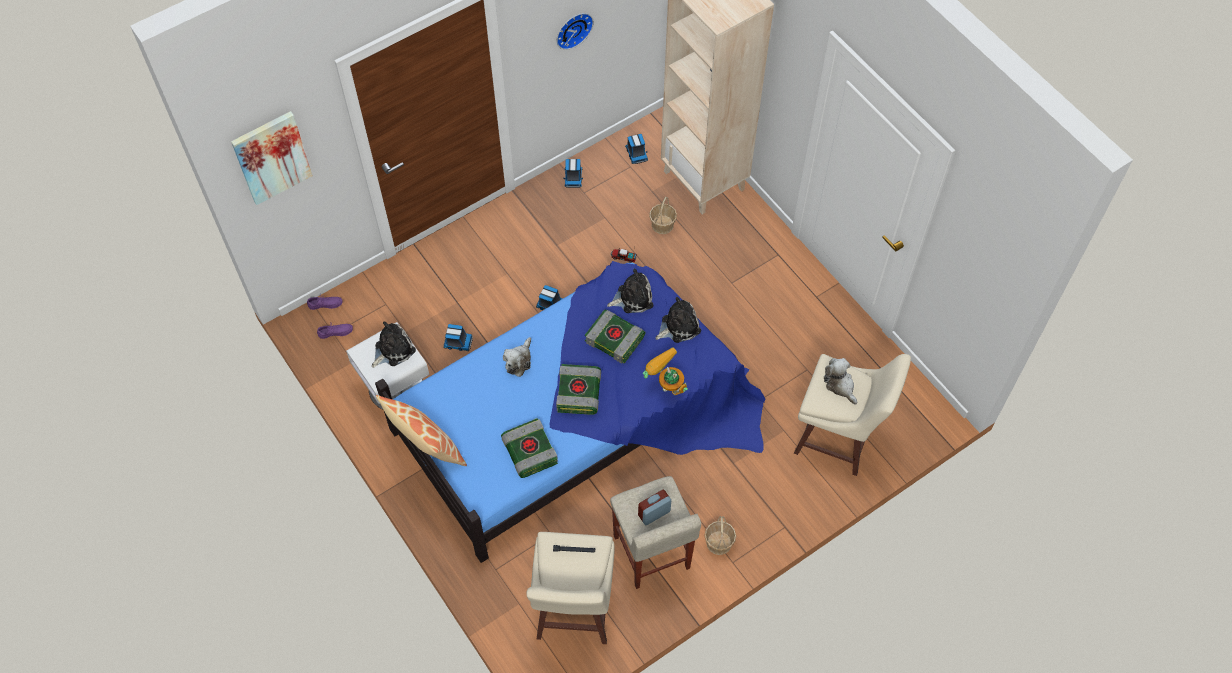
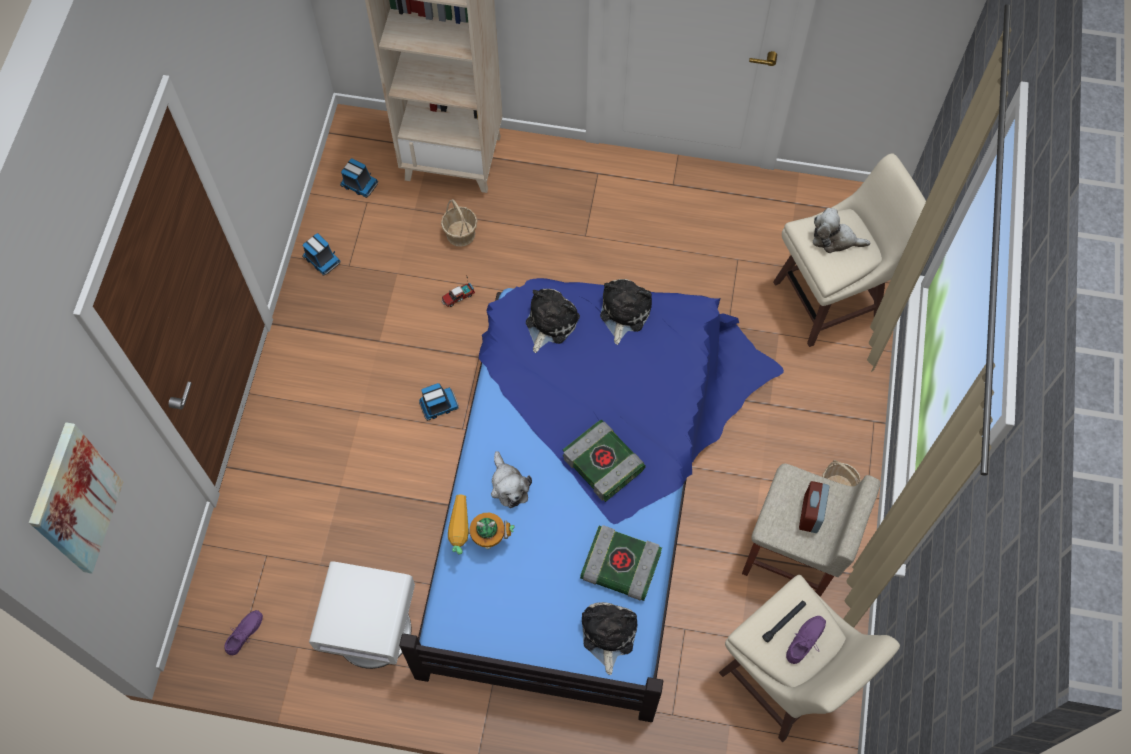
camera: 45 degrees left, 5 degrees up
(325, 305) = (201, 615): purple shoe -> purple shoe (806, 642)
(392, 349) = (360, 594): plush toy -> plush toy (608, 634)
(426, 447) = (515, 661): pillow -> none
(457, 342) = (386, 526): toy truck -> none
(572, 29) = (246, 80): wall clock -> none
(615, 339) = (579, 378): book -> none
(665, 387) = (677, 382): toy robot -> toy robot (478, 540)

